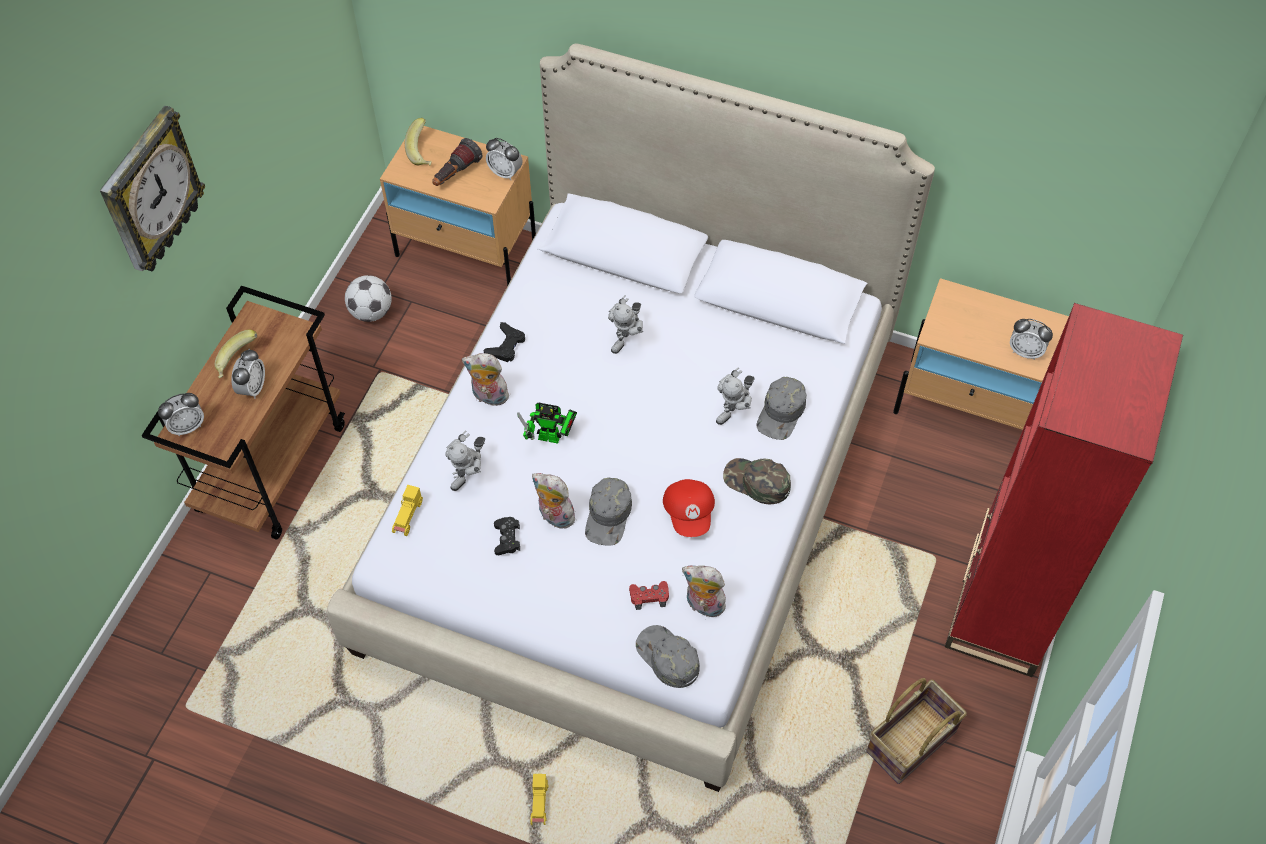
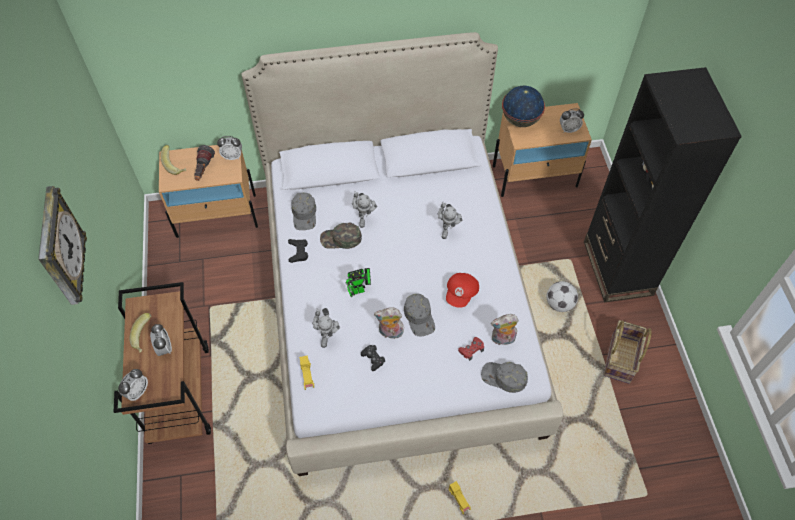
camera: 30 degrees left, 0 degrees up
(371, 312) = (182, 275): football -> football (559, 304)
(488, 397) = (307, 285): plush toy -> none
(689, 513) = (461, 293): red cap -> red cap turned 60 degrees clockwise
(756, 482) = (484, 260): green cap -> green cap (341, 239)
(781, 413) = (472, 217): grey cap -> grey cap (304, 214)
(958, 303) = (520, 120): none -> globe
(1002, 607) = (617, 268): red bookcase -> black bookcase

